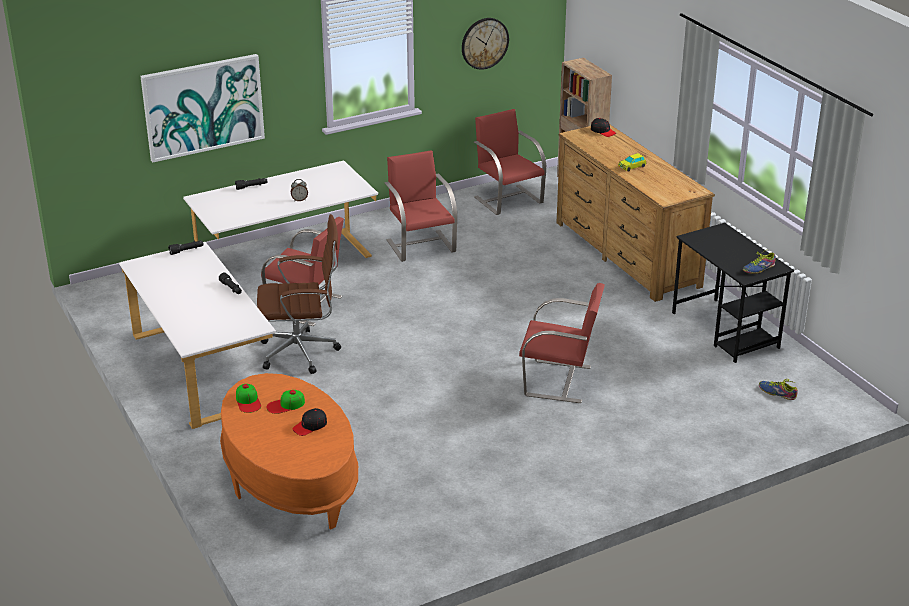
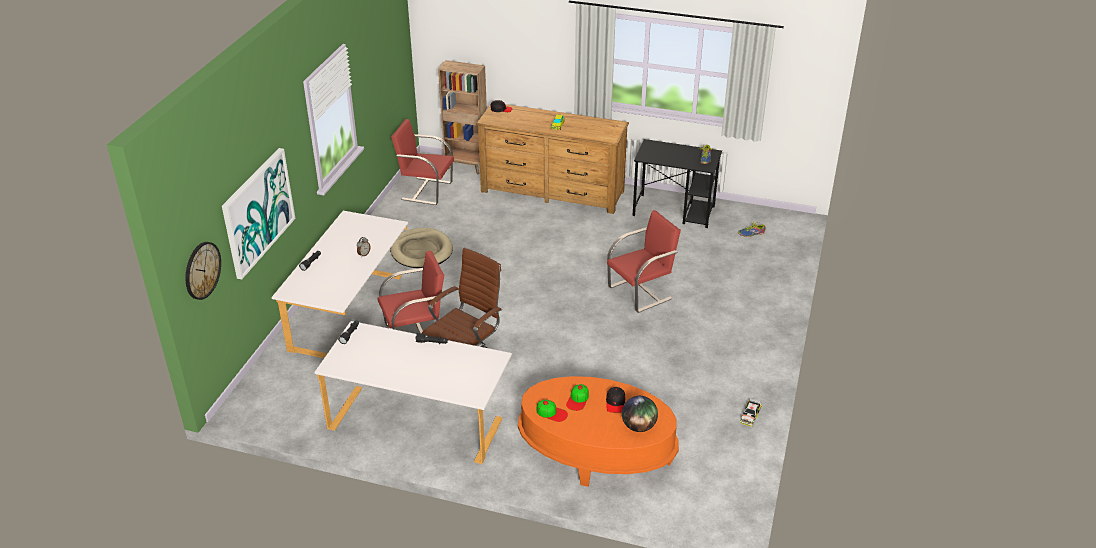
camera: 45 degrees left, 5 degrees up
(295, 455) = (639, 426): none -> globe
(421, 245) = (421, 251): red chair -> beige dog bed
(476, 542) = (750, 415): none -> toy car
(484, 43) = (380, 74): wall clock -> wall clock (202, 270)

